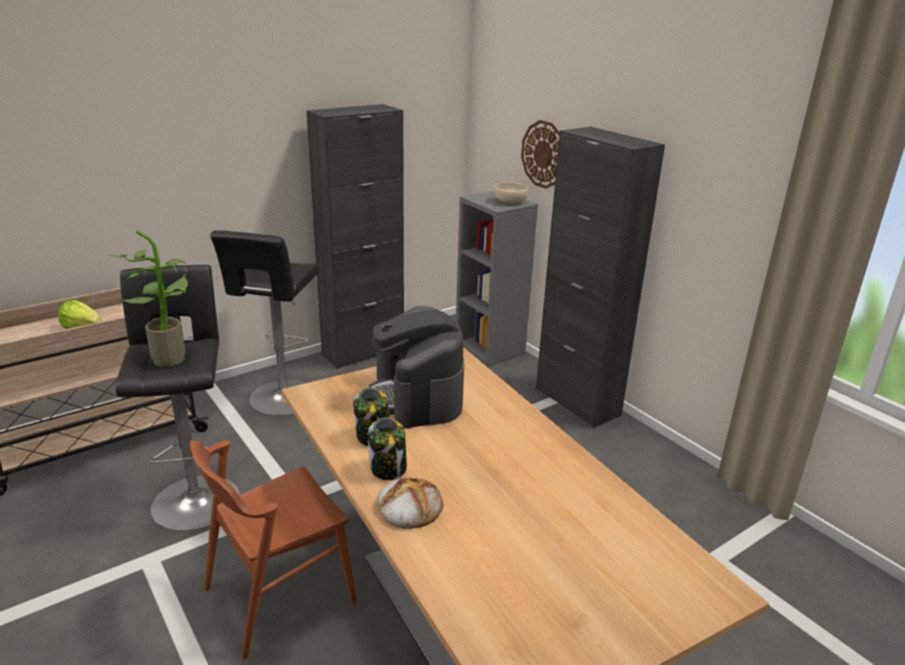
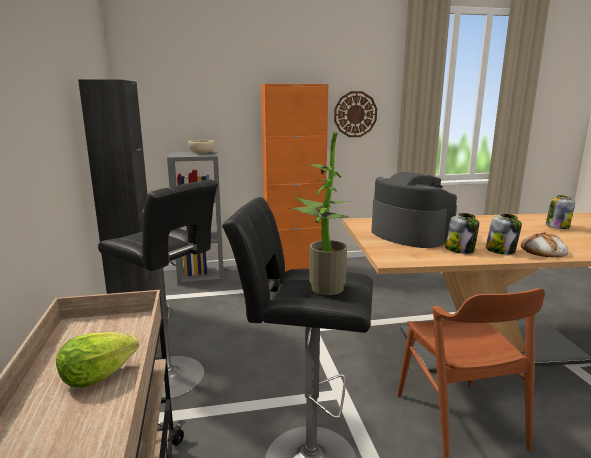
camera: 65 degrees left, 10 degrees down
(417, 396) = (409, 235): coffee machine -> coffee machine turned 135 degrees counterclockwise
(544, 154) = (213, 114): wall clock -> wall clock (355, 114)
(573, 533) = (557, 227): none -> jar
(577, 402) = (294, 268): black cabinet -> orange cabinet

